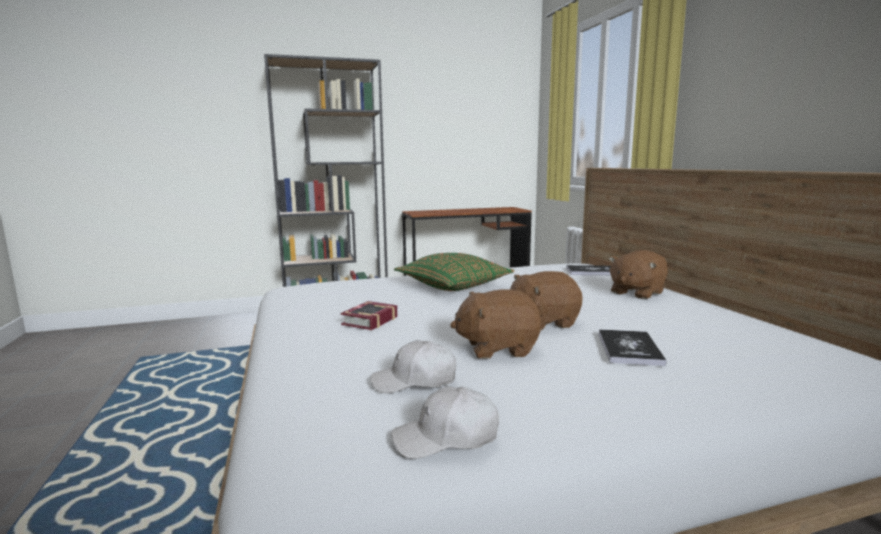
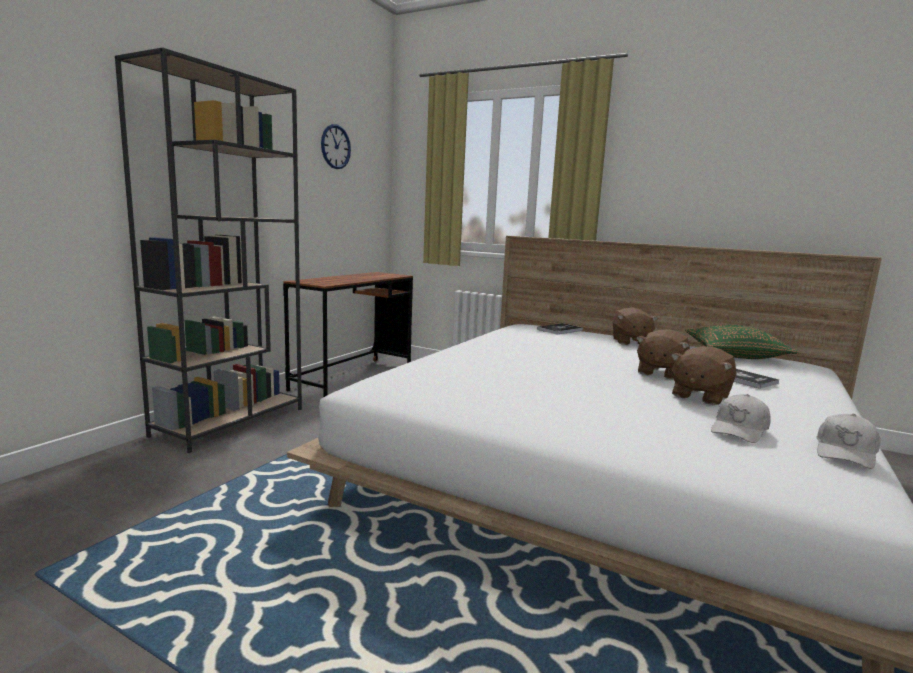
camera: 45 degrees left, 0 degrees up
(367, 321) = (570, 400): book -> none
(454, 286) = (518, 357): green pillow -> green pillow (735, 355)
(462, 97) = (335, 146): none -> wall clock

